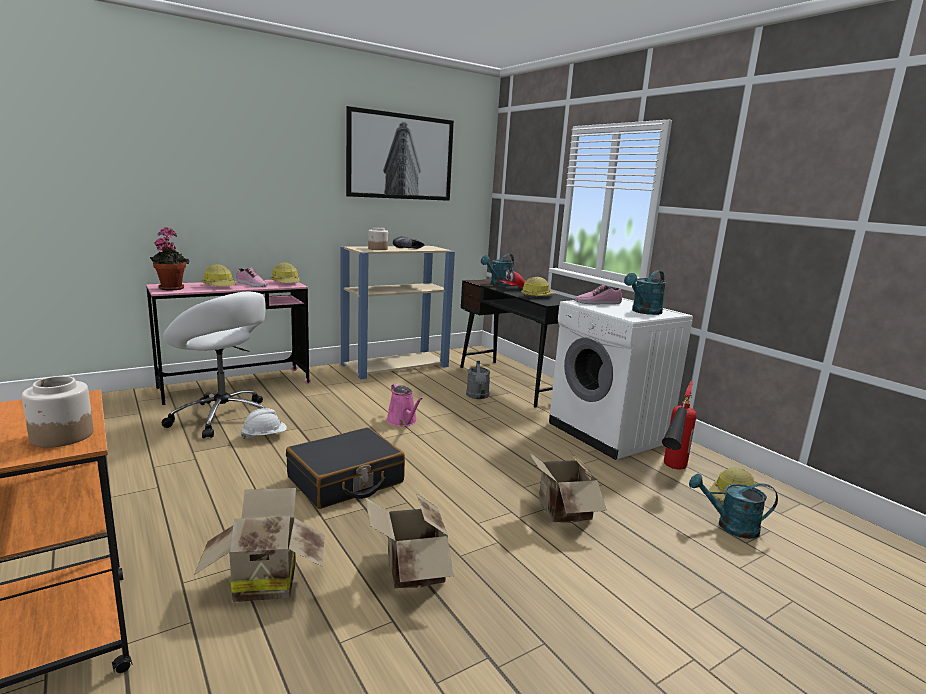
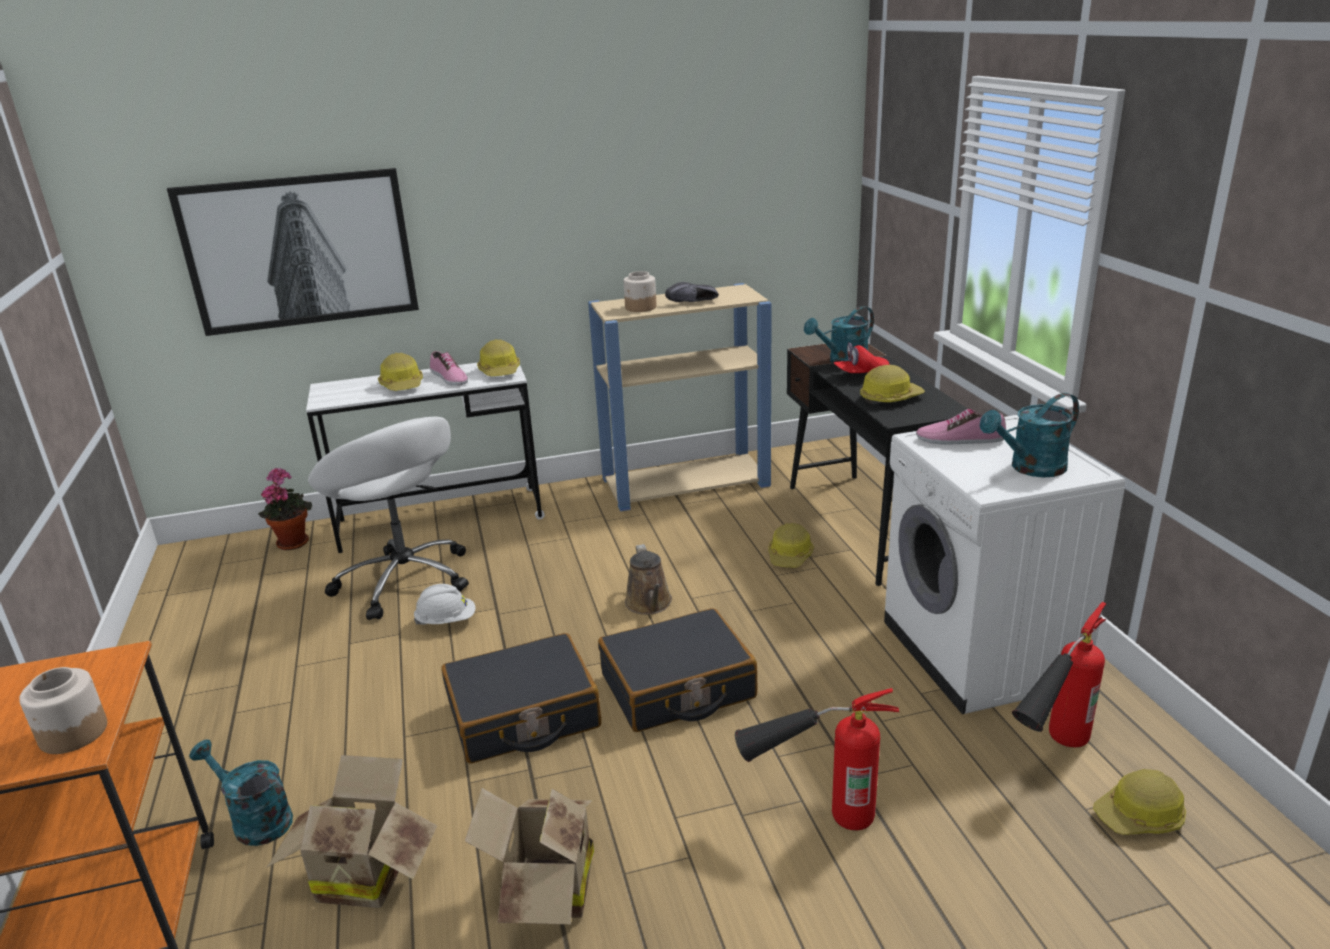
camera: 20 degrees right, 10 degrees up
(171, 288) = (337, 392): potted plant -> potted plant (293, 541)
(235, 385) = (441, 519): pink desk -> white desk
(400, 157) = (682, 141): picture -> picture (300, 251)
(403, 421) = (649, 604): pink watering can -> brown watering can
(443, 459) = (677, 687): none -> black suitcase
(478, 396) = (790, 556): grey watering can -> hard hat
(560, 512) = (812, 813): cardboard box -> fire extinguisher
(730, 526) = (1096, 883): turquoise watering can -> turquoise watering can (255, 820)

